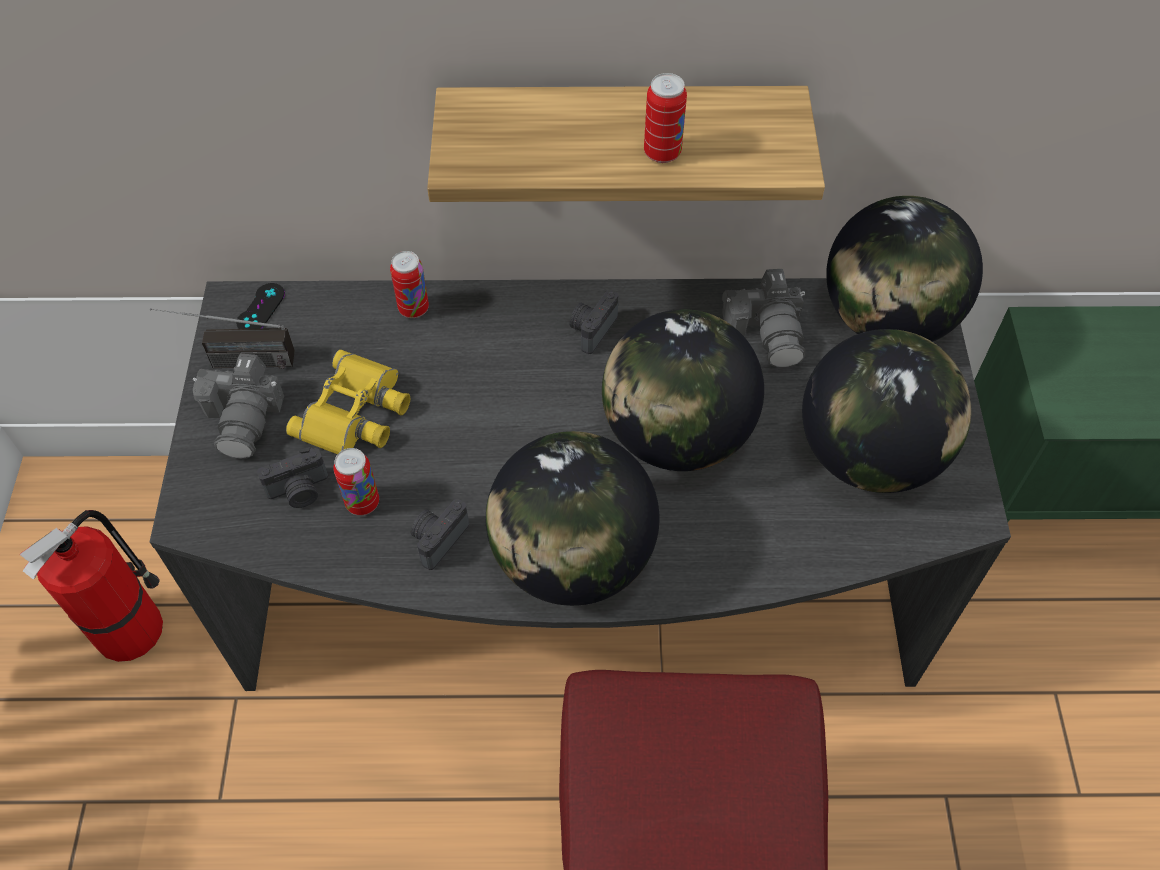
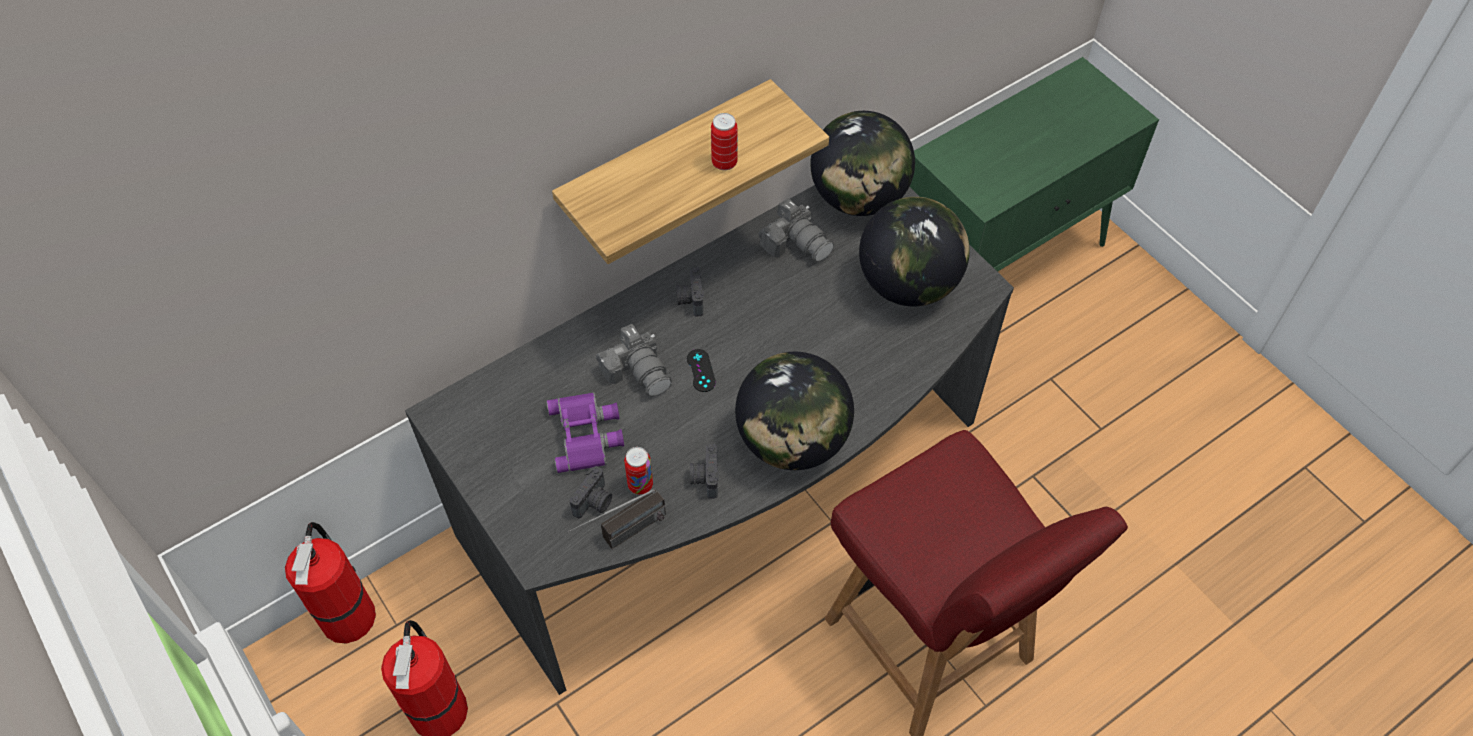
camera: 35 degrees left, 0 degrees up
(131, 481) = (348, 614): none -> fire extinguisher
(231, 362) = (474, 451): radio -> radio (621, 537)
(245, 417) = (516, 480): camera -> camera (638, 371)
(261, 308) = (461, 406): black game controller -> black game controller (701, 370)
(356, 413) = (587, 435): yellow binoculars -> purple binoculars
(413, 308) = (565, 349): can -> none
(676, 435) = (793, 335): globe -> none

